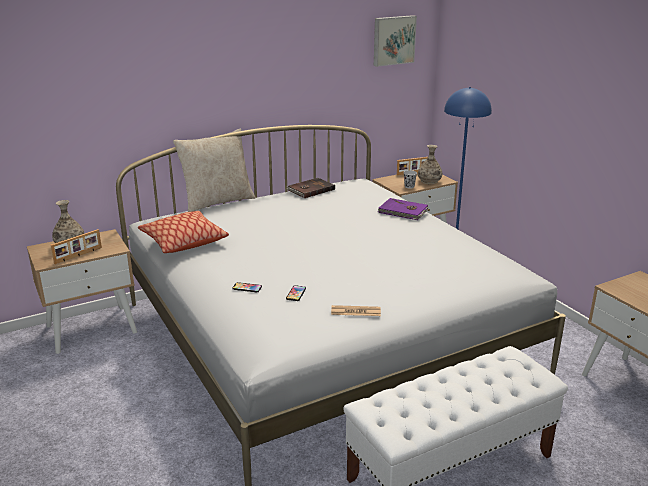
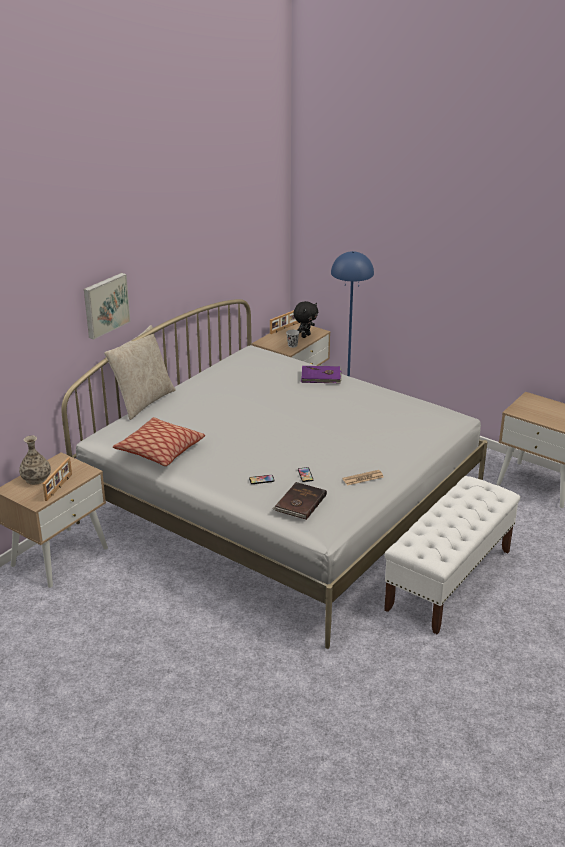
camera: 25 degrees left, 5 degrees up
(310, 190) = (219, 370): brown book -> brown book (300, 503)
(393, 40) = (259, 207): picture -> picture (105, 305)
(429, 181) = (305, 336): vase -> black plush toy

